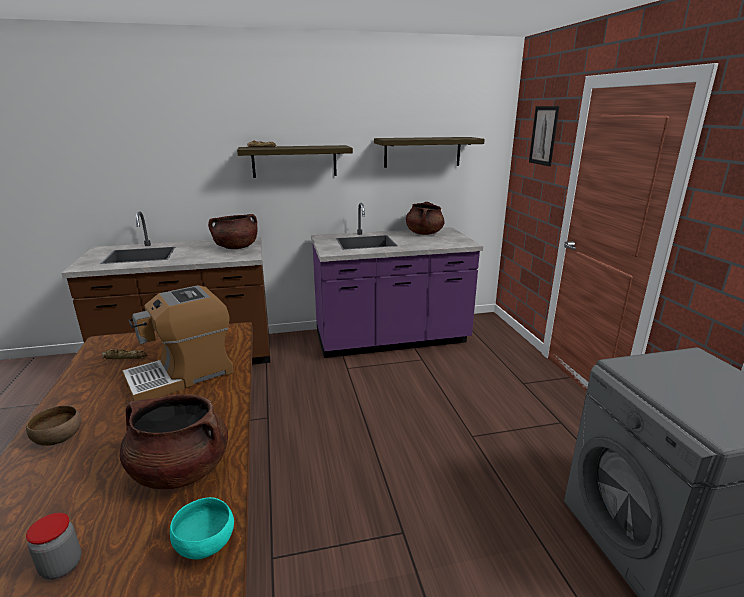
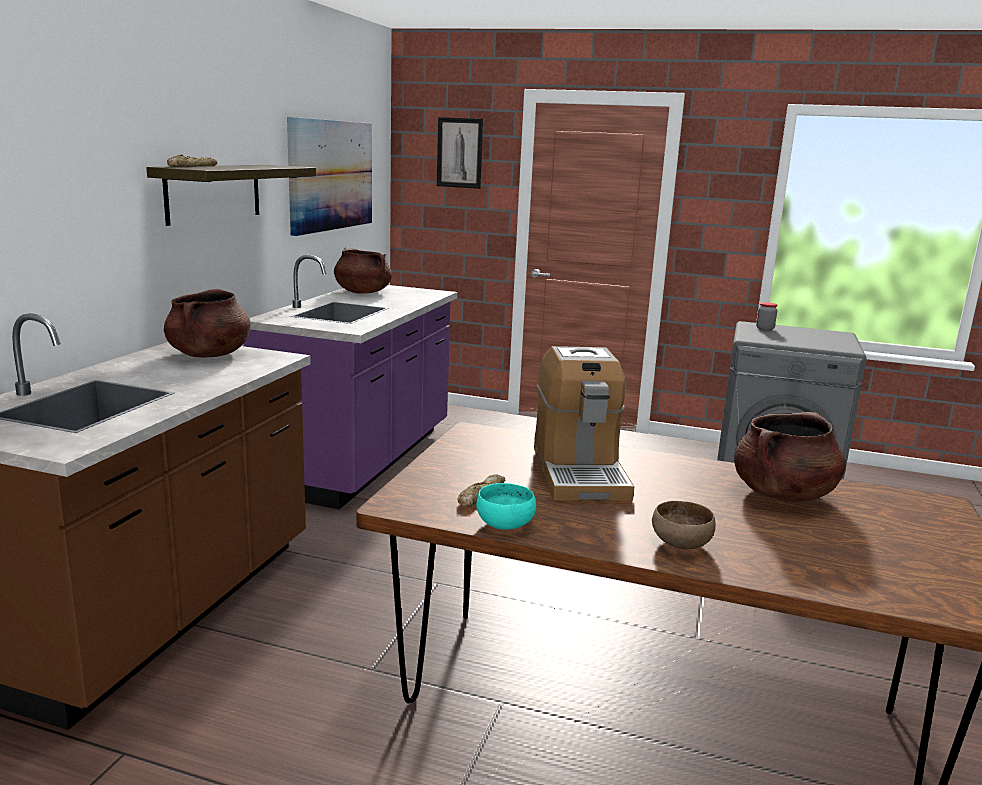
camera: 60 degrees left, 5 degrees down
(61, 566) = (903, 549): jar -> jar (765, 329)
(206, 543) = (887, 497): turquoise bowl -> turquoise bowl (504, 524)
(422, 152) = (331, 175): shelf -> picture

